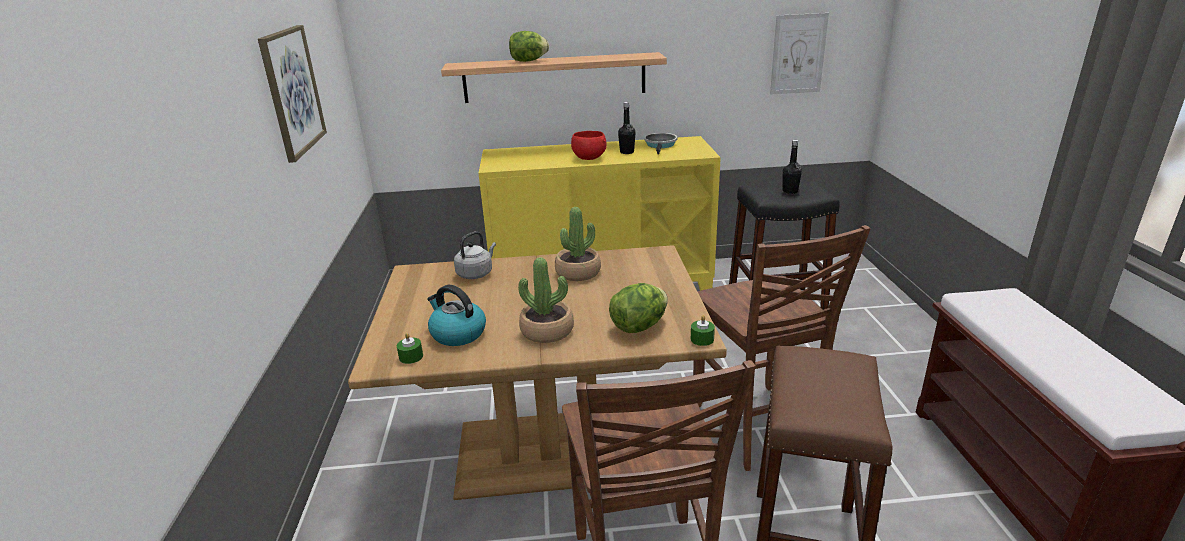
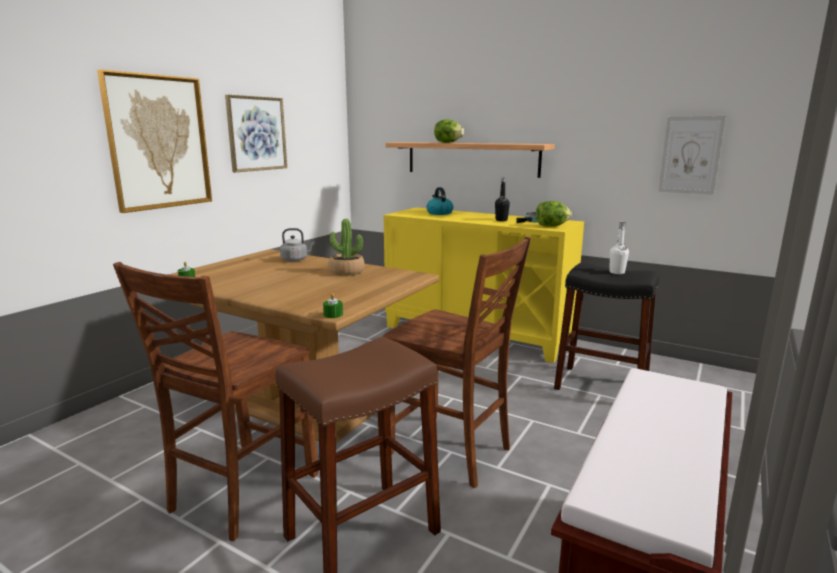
camera: 35 degrees right, 10 degrees down
(224, 149) = (158, 142): none -> picture
(457, 334) = (226, 278): kettle -> kettle (439, 213)
(547, 331) = (266, 288): potted plant -> none
(588, 158) = (467, 219): red bowl -> none
(639, 326) = (315, 300): lettuce -> lettuce (551, 226)
(757, 428) = (451, 452): brown chair -> brown chair turned 75 degrees counterclockwise
(790, 191) = (617, 272): black bottle -> white bottle

